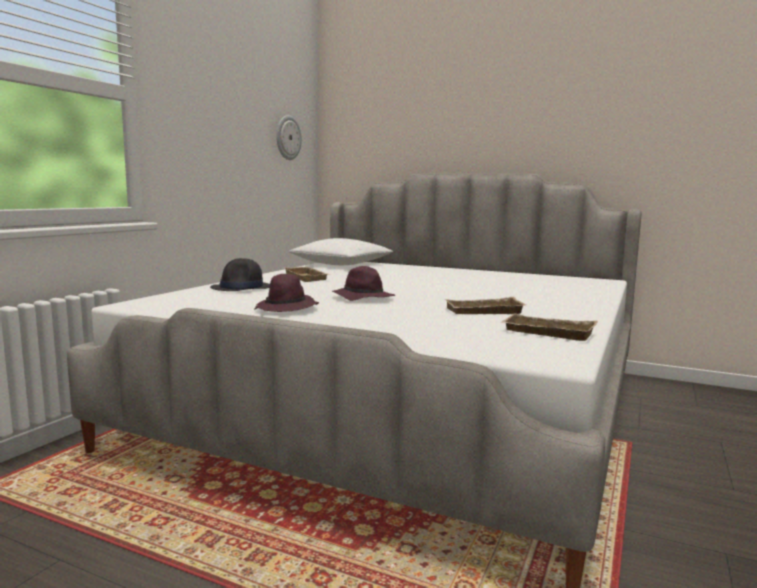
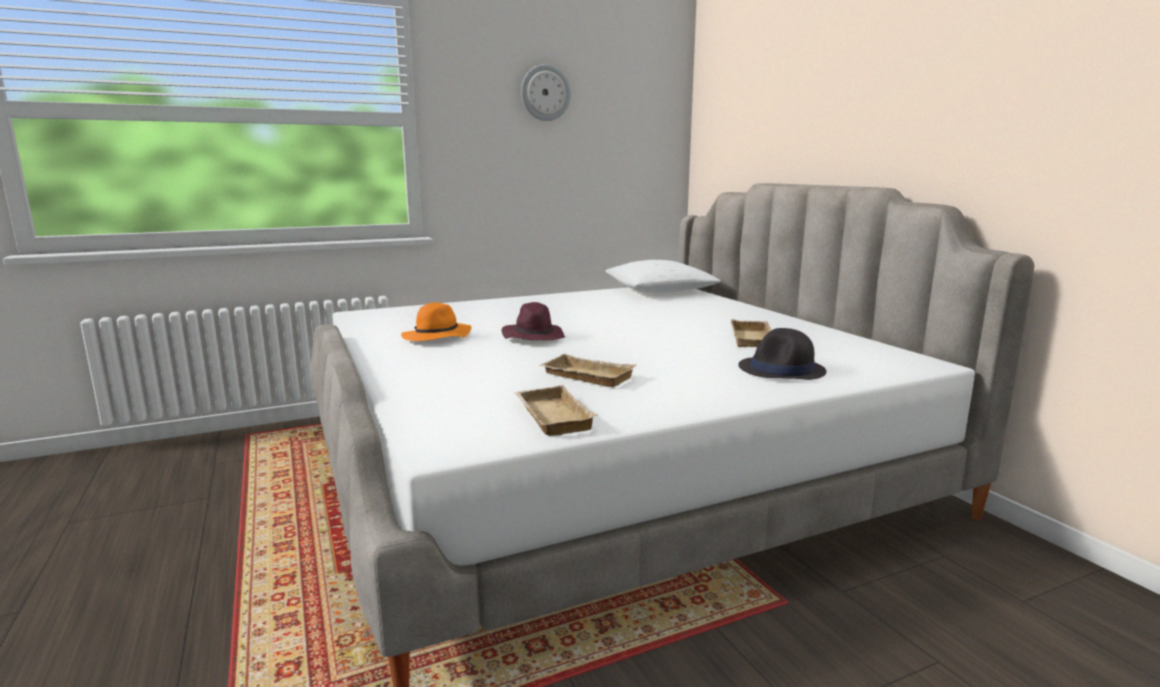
camera: 40 degrees right, 5 degrees up
(241, 288) = (478, 308): black hat -> black hat (782, 370)
(287, 137) = (632, 140): wall clock -> wall clock (545, 93)
(287, 309) = (436, 338): purple hat -> orange hat
(308, 278) = (568, 304): beige tray -> beige tray (754, 339)

